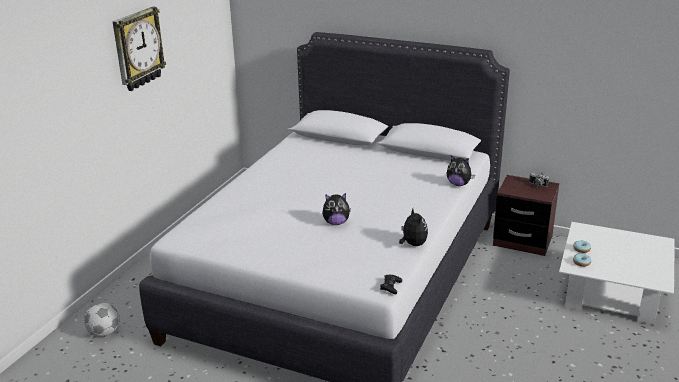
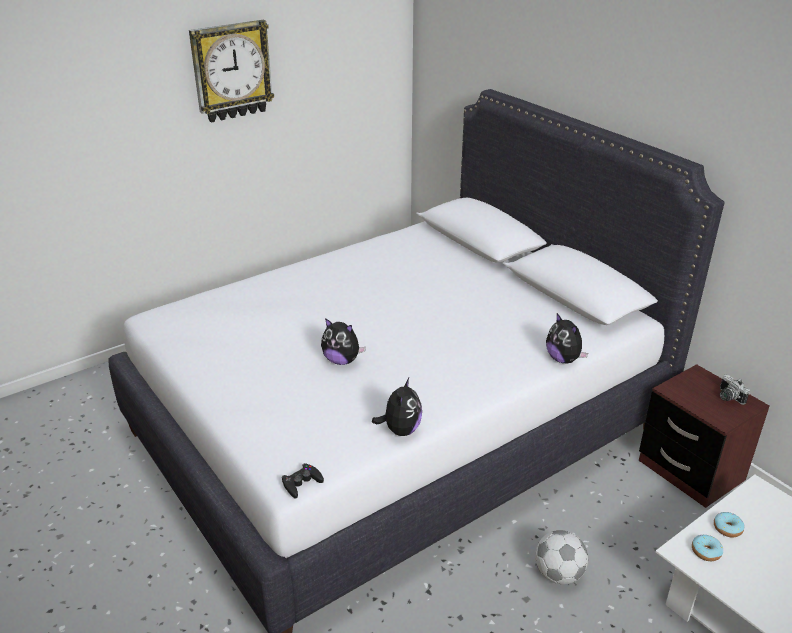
camera: 30 degrees right, 5 degrees up
(104, 333) = (103, 398): football -> football (558, 574)

